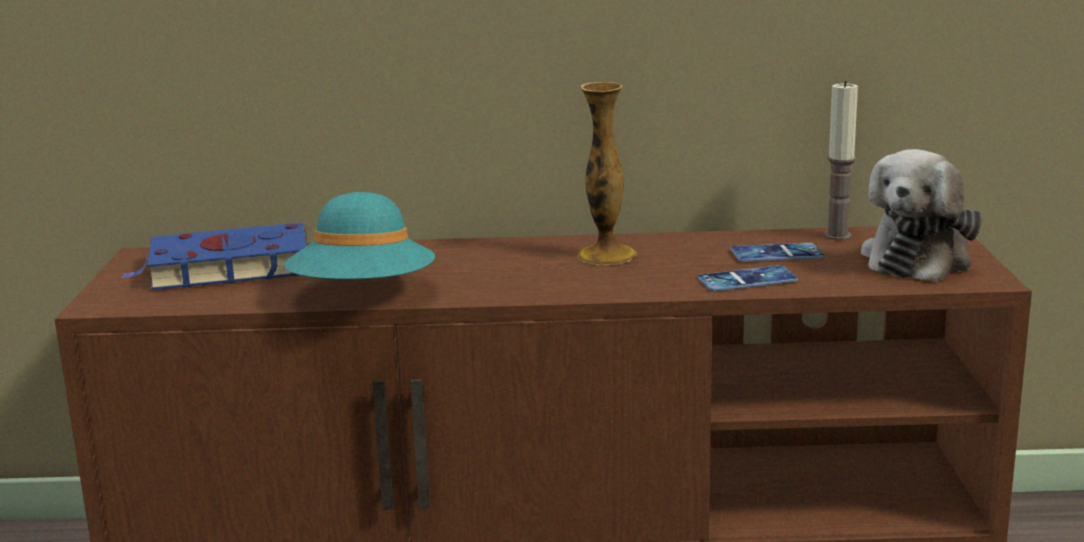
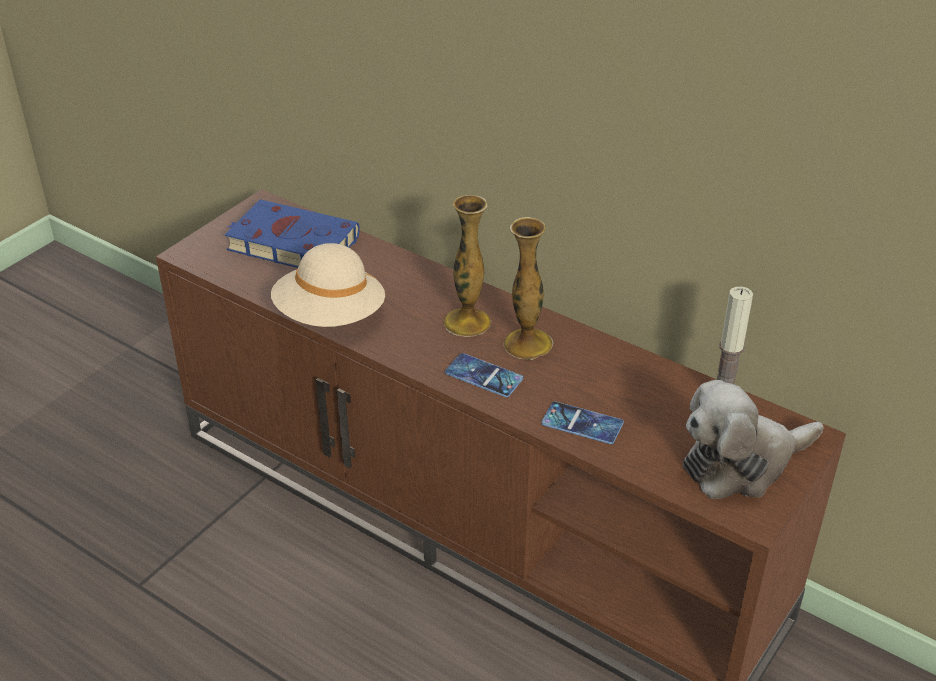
camera: 35 degrees right, 20 degrees up
(363, 296) = (330, 316): turquoise hat -> beige hat
(522, 260) = (467, 322): none -> vase
(776, 253) = (645, 401): phone -> phone (484, 376)

